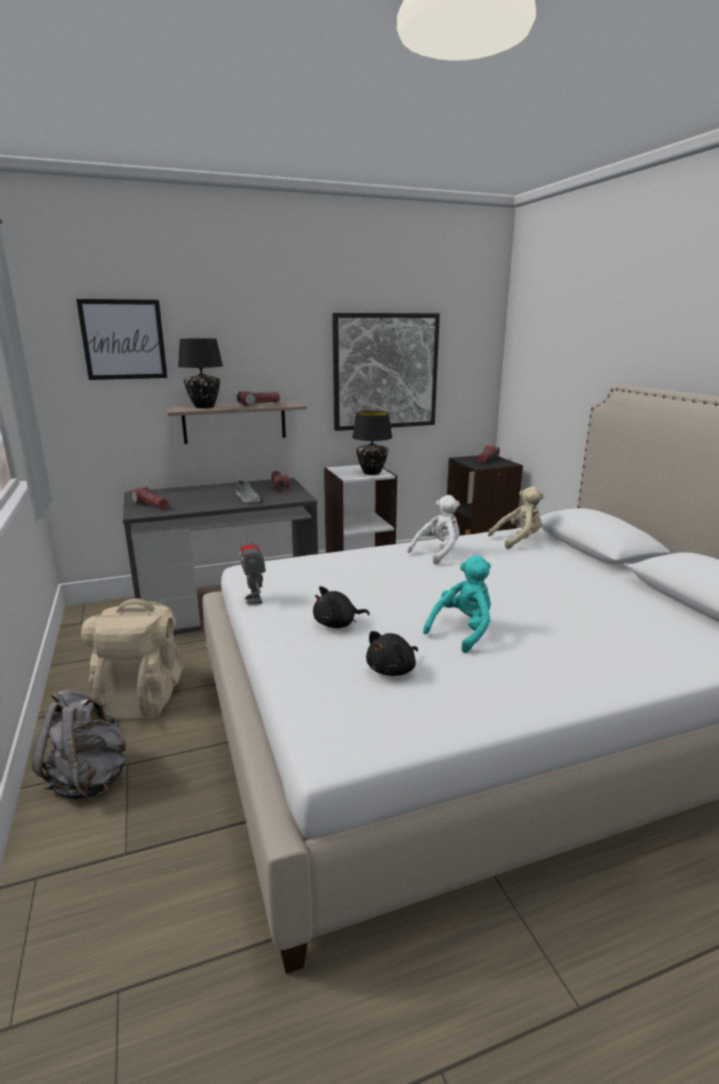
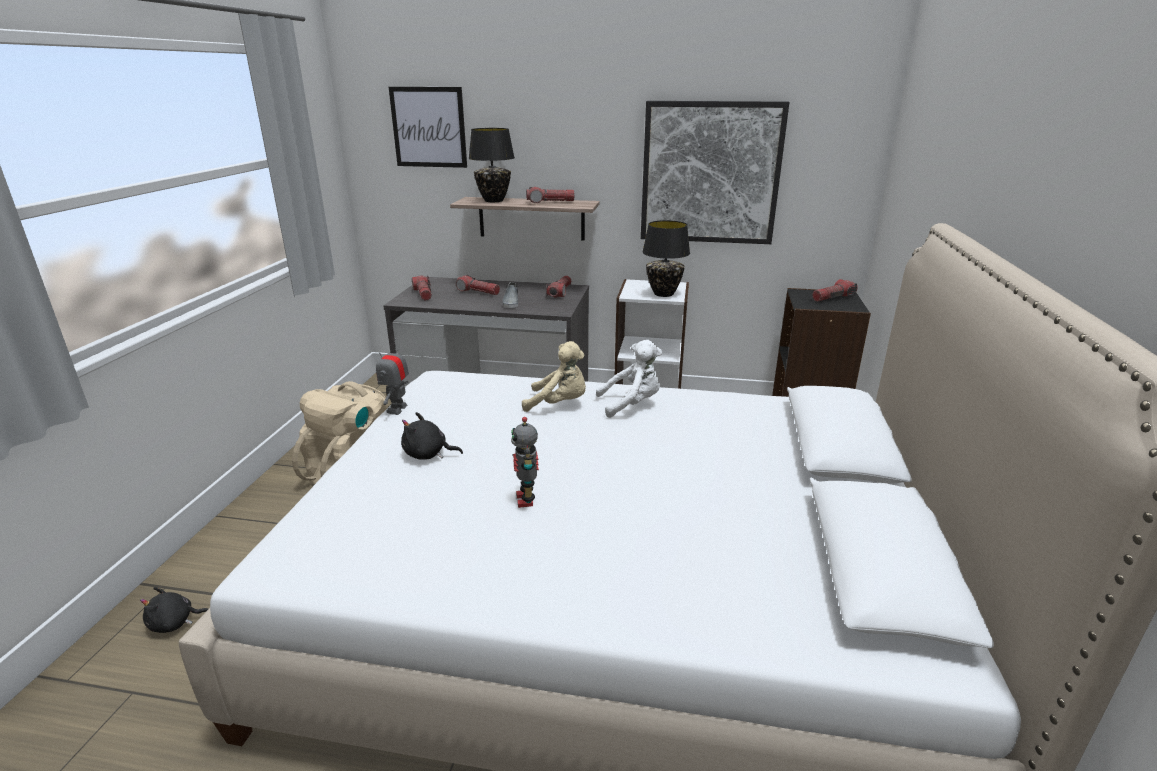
camera: 30 degrees right, 5 degrees up
(90, 779) = (259, 527): grey backpack -> none
(203, 495) = (478, 292): none -> flashlight
(393, 669) = (408, 516): black plush toy -> black plush toy (175, 623)
(463, 631) = (527, 499): turquoise plush toy -> toy robot
(518, 540) = (748, 412): beige plush toy -> beige plush toy (559, 404)

